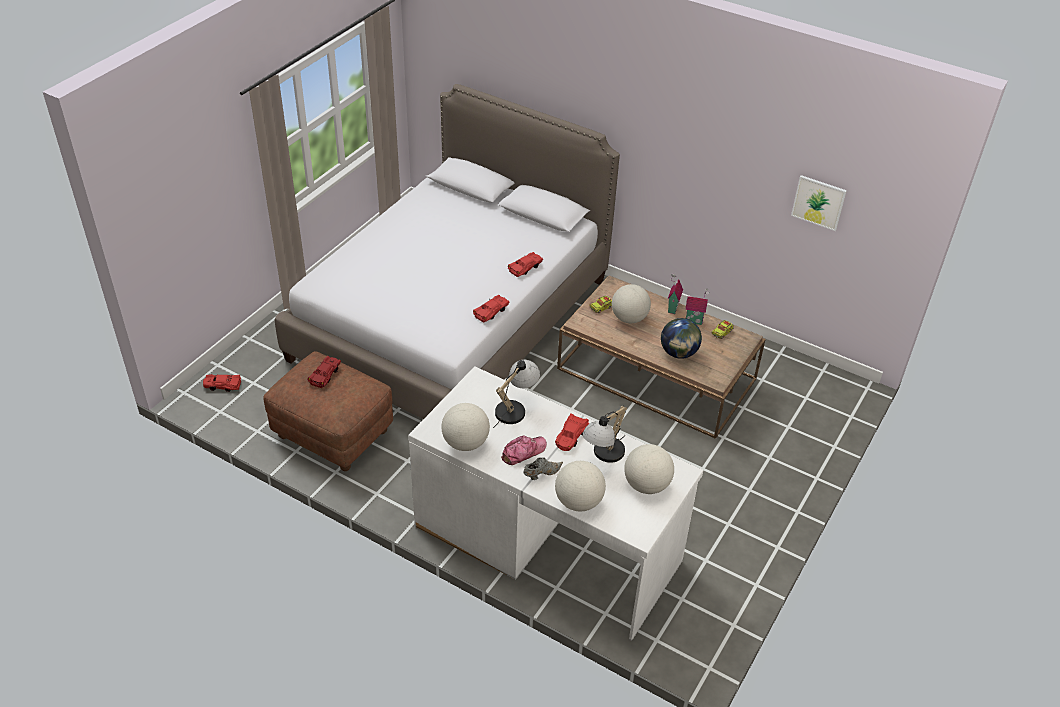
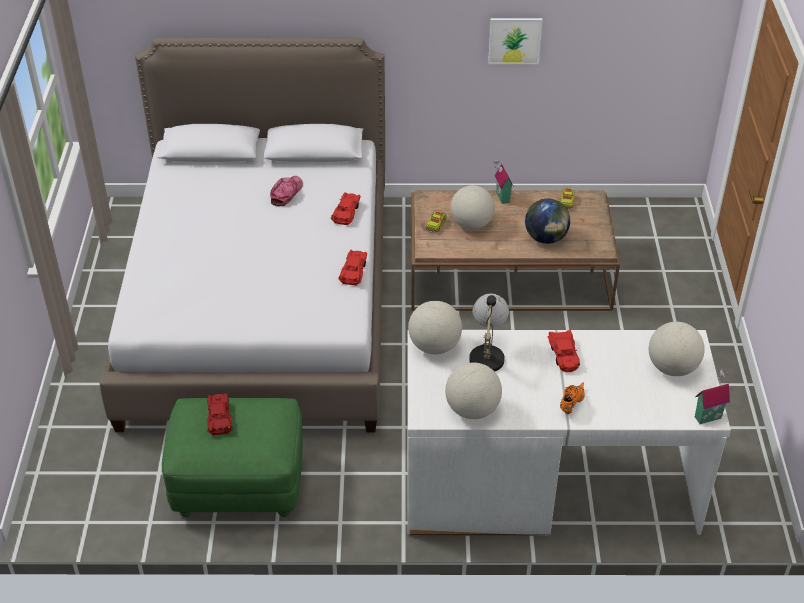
camera: 30 degrees left, 0 degrees up
(222, 385) = (63, 492): red toy car -> none
(333, 434) = (239, 484): brown ottoman -> green ottoman
(523, 452) = (535, 391): cap -> cap (286, 193)
(541, 474) = (571, 404): grey shoe -> orange shoe
(579, 502) = (629, 413): globe -> globe (434, 346)
(604, 456) = (610, 359): table lamp -> none
(694, 320) = (532, 201): toy house -> toy house (707, 416)
(818, 202) = (618, 32): picture -> picture (514, 40)

